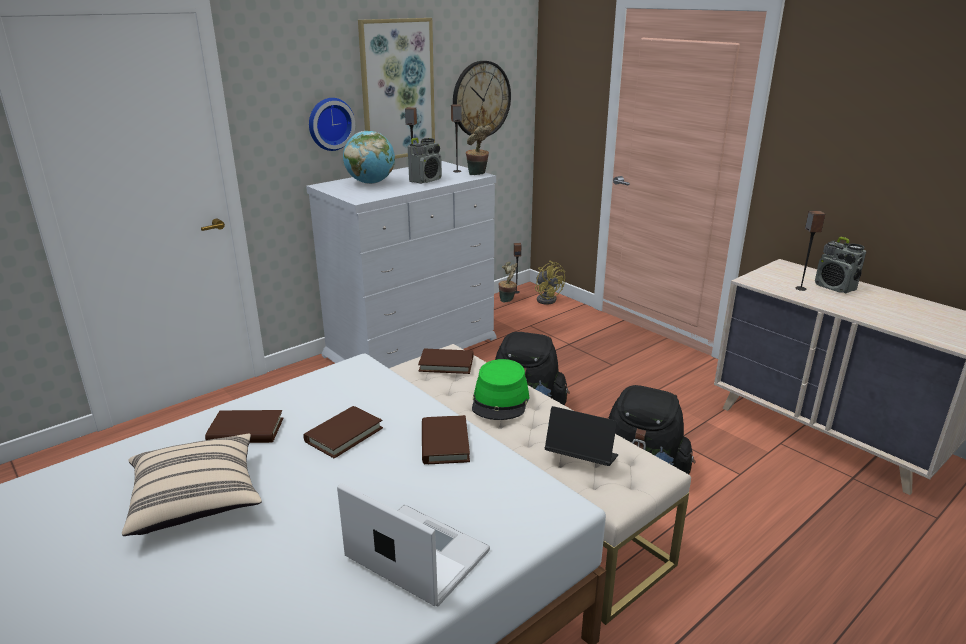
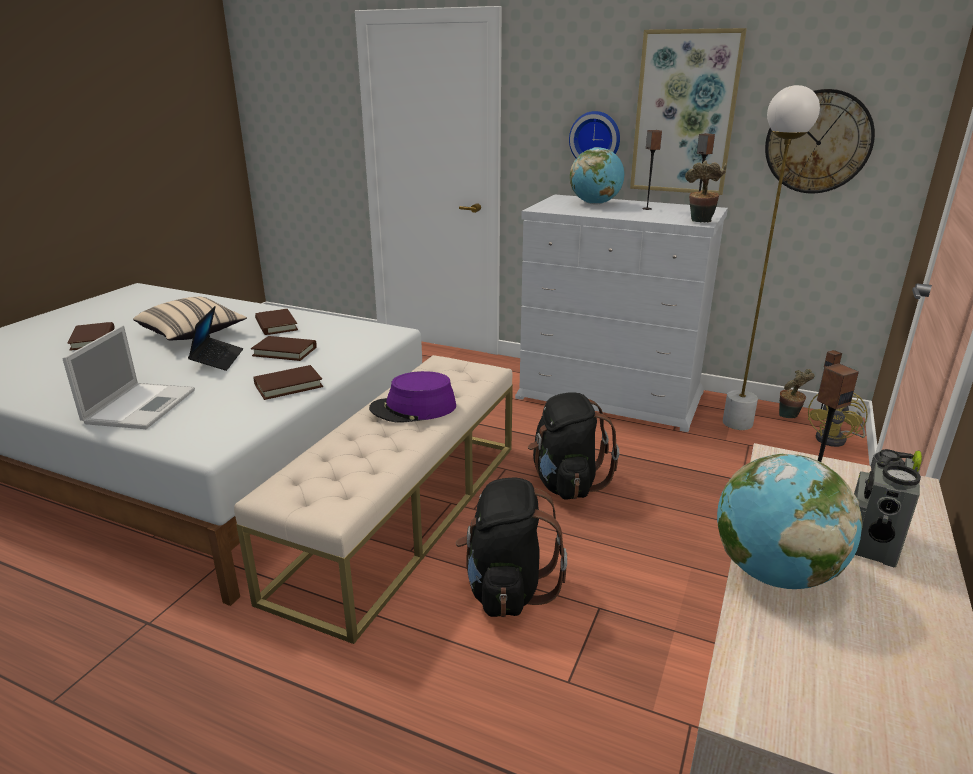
camera: 65 degrees right, 0 degrees up
(426, 180) = (638, 213): radio -> none
(446, 364) = (461, 372): brown book -> brown book (93, 339)
(500, 318) = (737, 423): none -> white floor lamp
(500, 400) = (413, 408): green hat -> purple hat
(581, 458) = (333, 464): laptop -> laptop (217, 359)
(861, 312) = (773, 573): none -> globe

